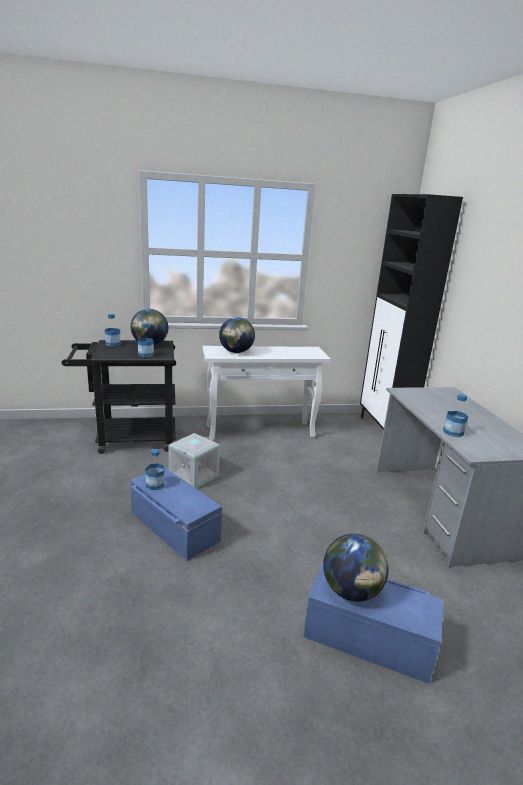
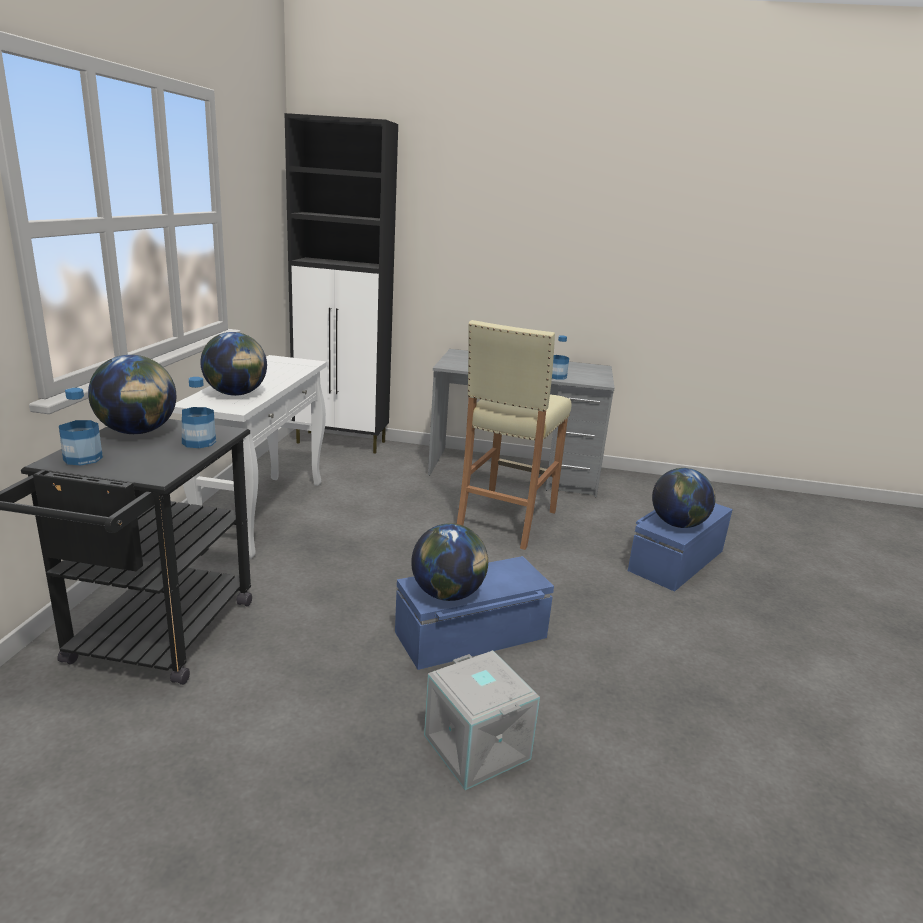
camera: 70 degrees left, 0 degrees up
(155, 484) = (448, 594): bottle -> globe
(193, 475) = (346, 594): grey storage box -> grey storage box (474, 747)
(340, 519) = (505, 521): none -> beige stool

